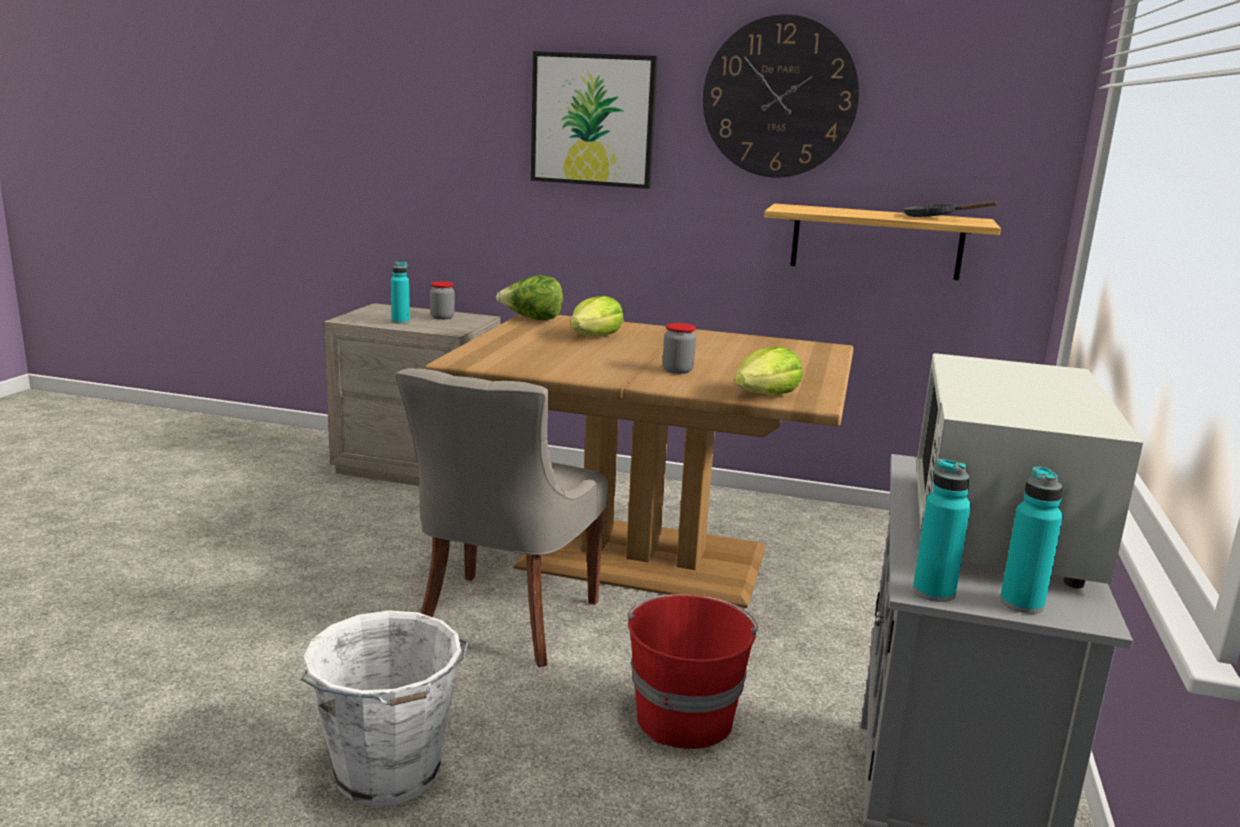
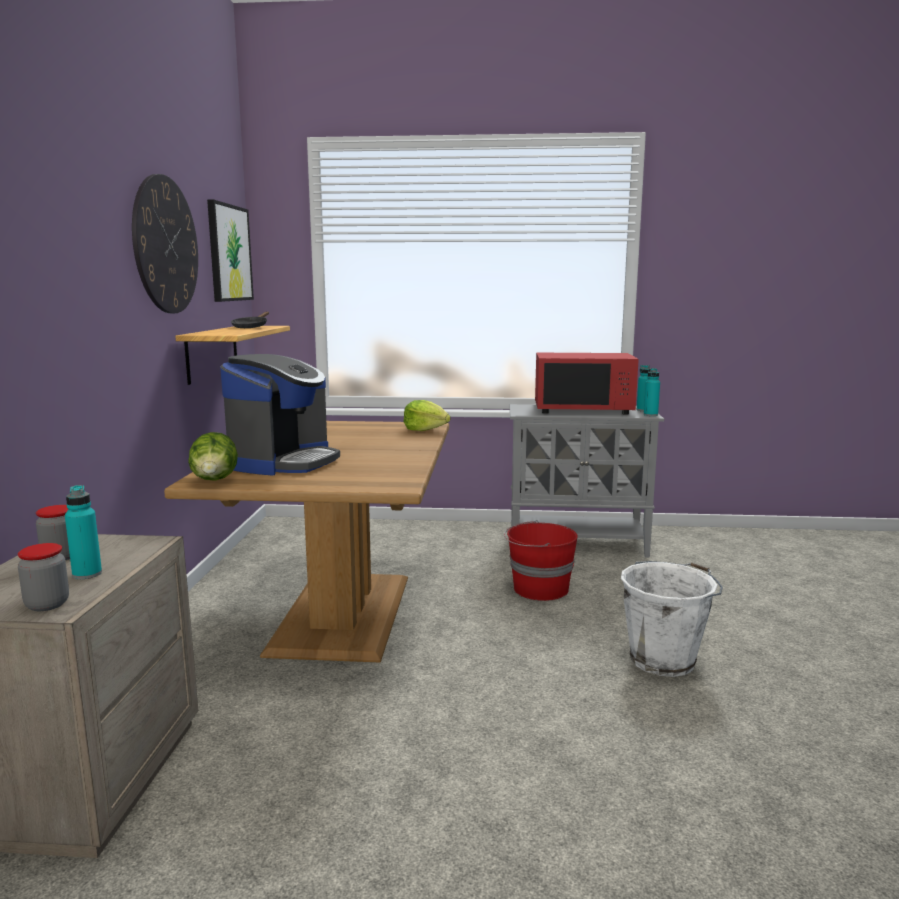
camera: 100 degrees left, 5 degrees down
(503, 621) = (469, 653): grey chair -> none
(593, 120) = (71, 269): picture -> picture (229, 253)
(595, 336) = (283, 462): lettuce -> coffee machine
(677, 370) = (381, 443): jar -> jar (47, 604)
(1000, 529) = (583, 409): white microwave -> red microwave

